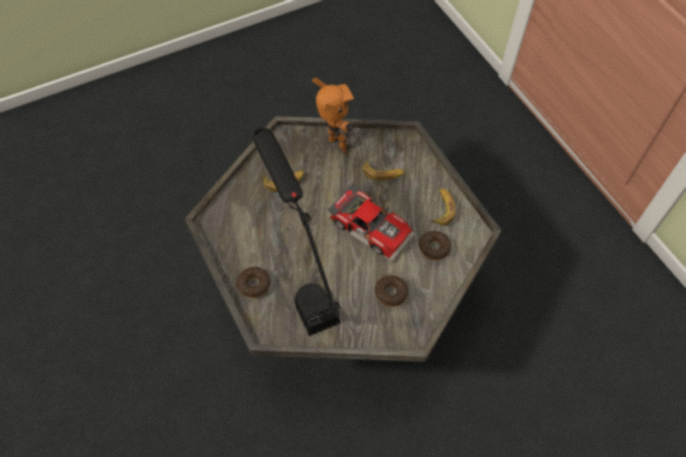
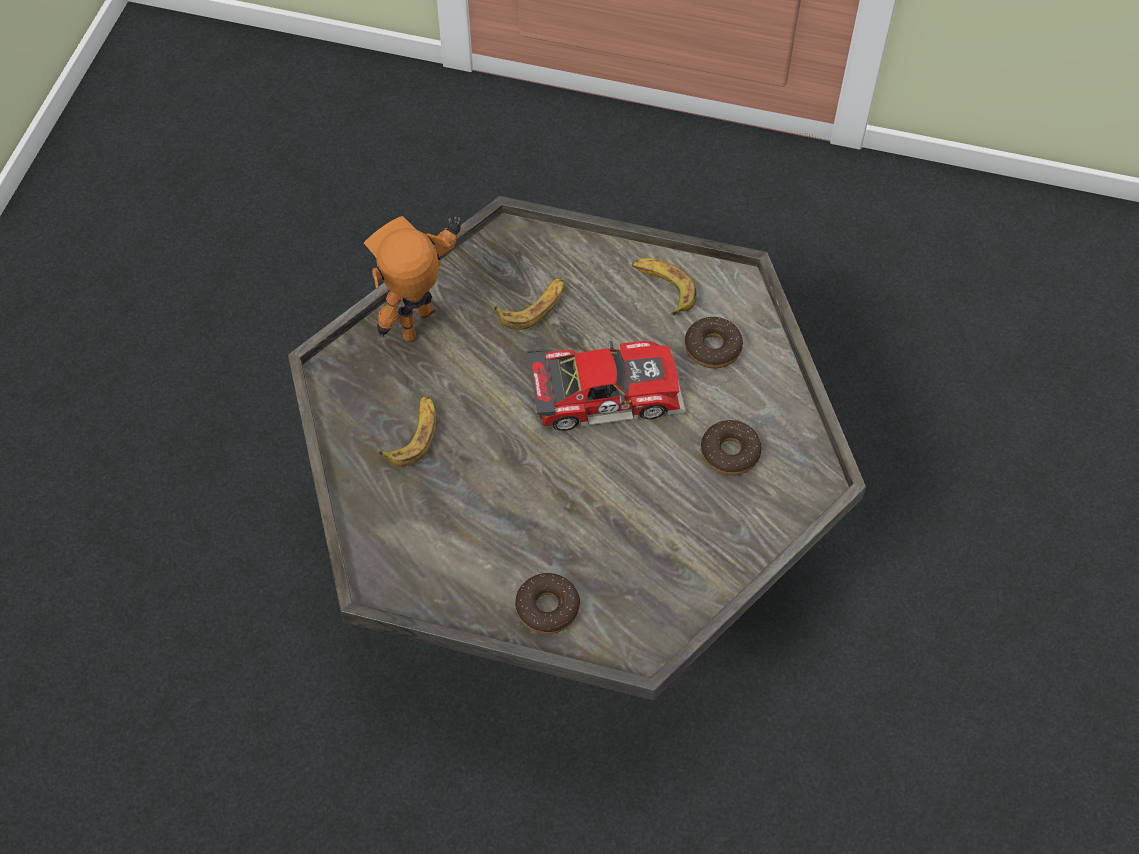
camera: 45 degrees left, 0 degrees up
(301, 280) = (602, 543): black table lamp -> none
(335, 148) = (425, 328): toy robot -> toy robot turned 60 degrees counterclockwise

